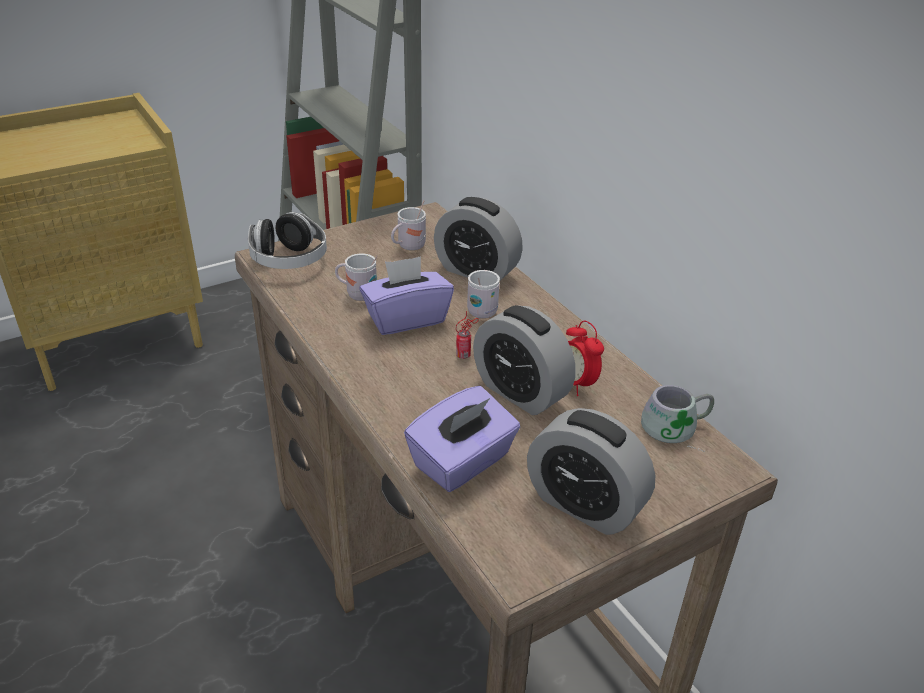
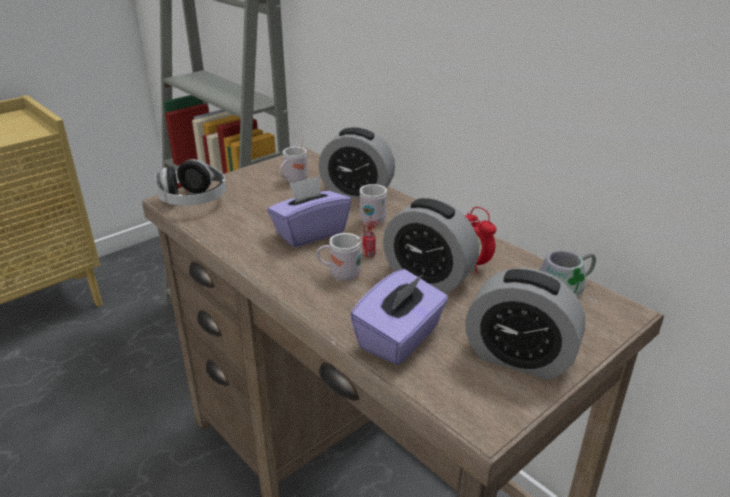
camera: 10 degrees left, 5 degrees down
(357, 294) = (261, 219): white mug -> white mug (340, 274)

